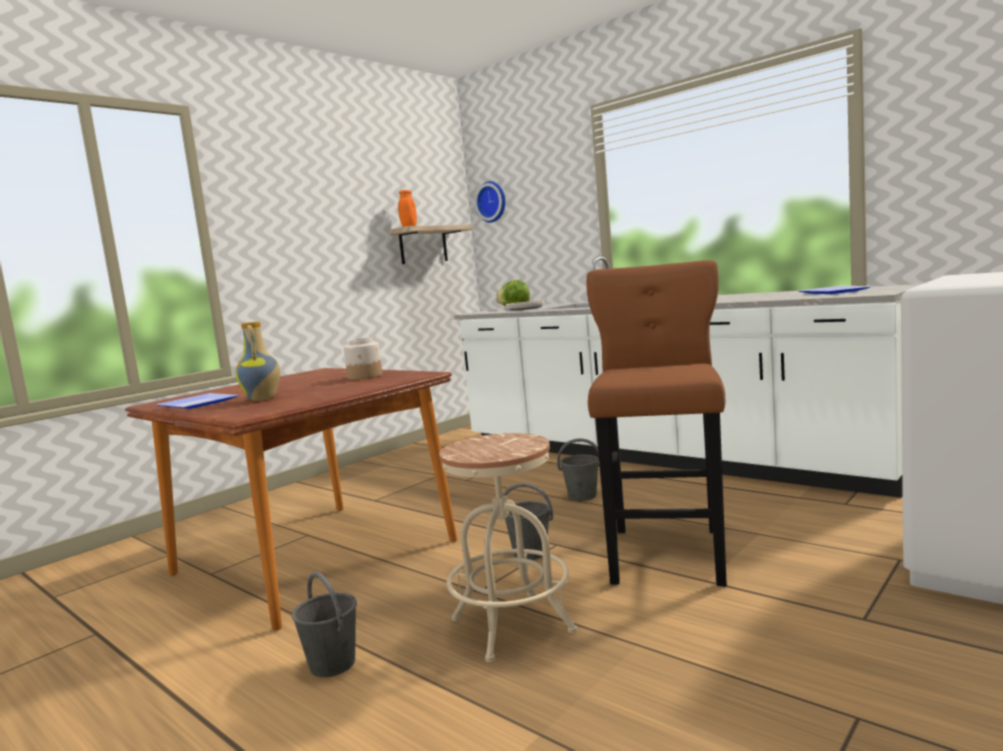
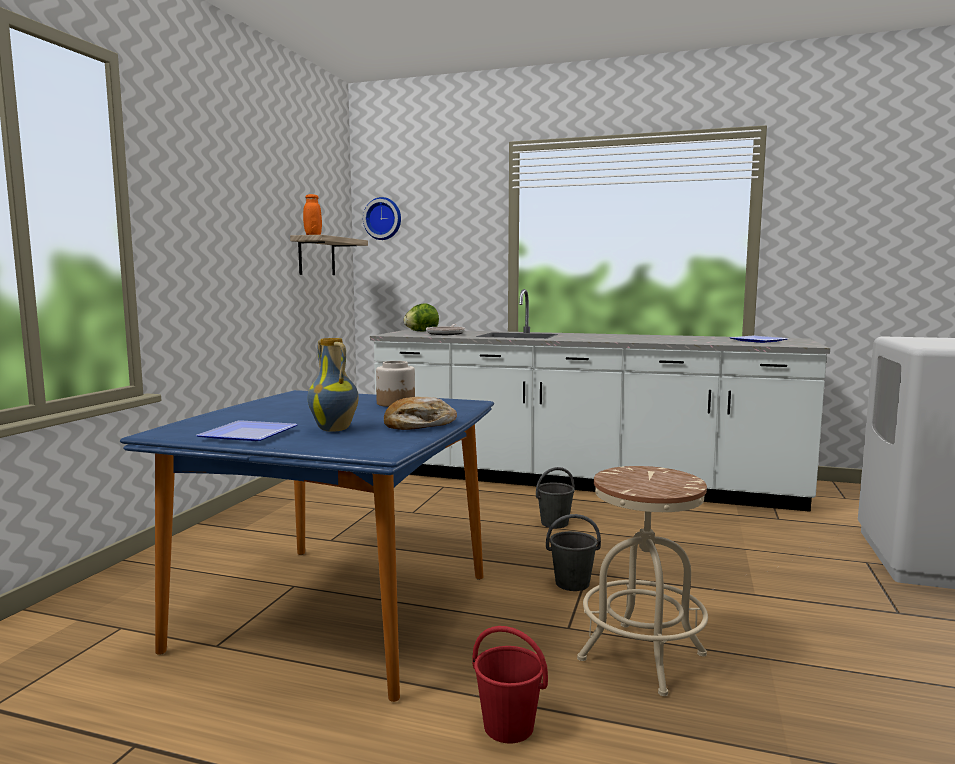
camera: 25 degrees left, 0 degrees up
(316, 557) = (339, 611): brown dining table -> blue dining table
(329, 395) = (419, 425): none -> bread
(332, 663) = (507, 726): grey bucket -> red bucket
(667, 552) = (693, 571): brown stool -> none

